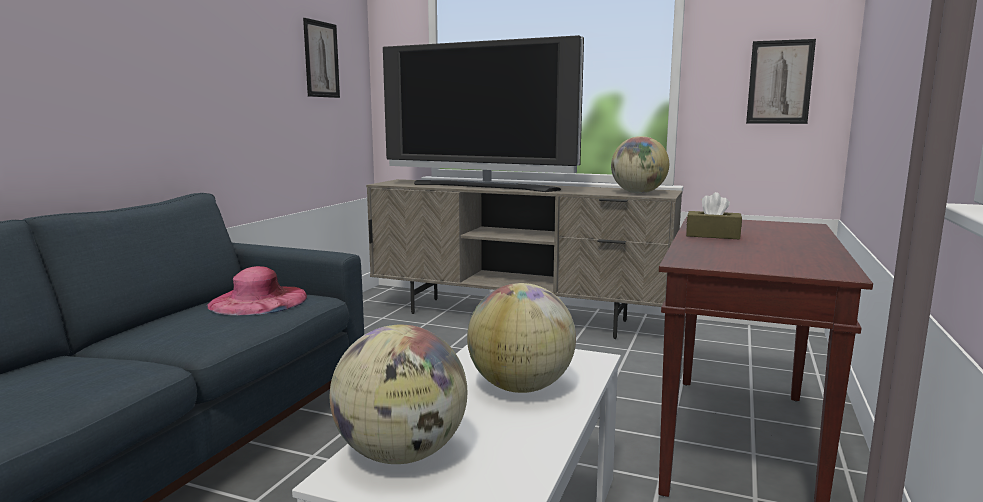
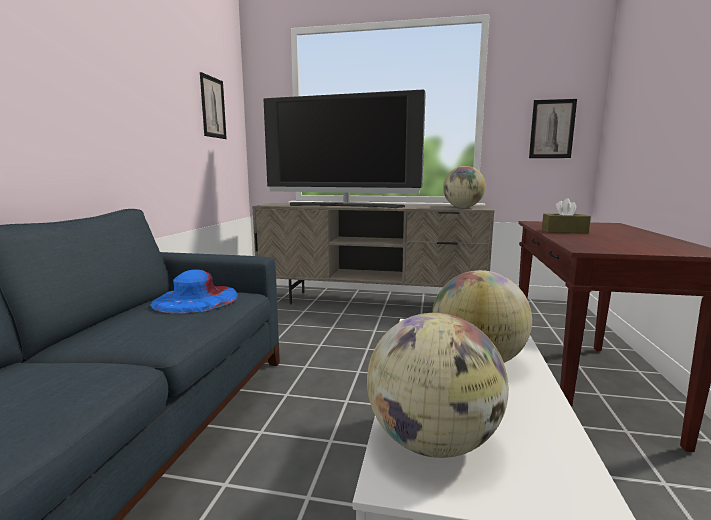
camera: 10 degrees left, 0 degrees up
(258, 300) = (196, 299): pink hat -> blue hat

